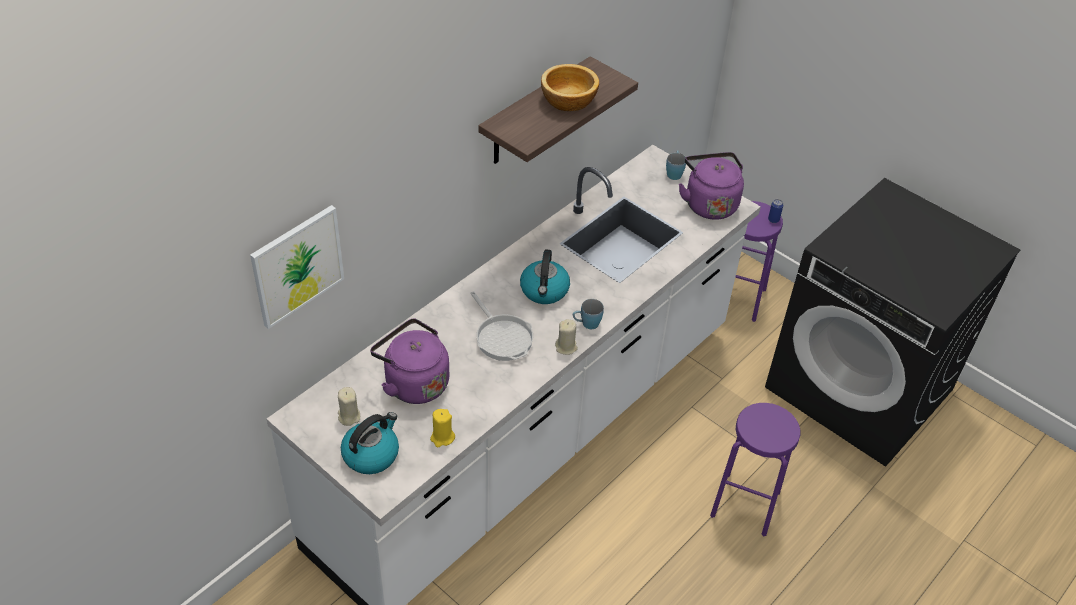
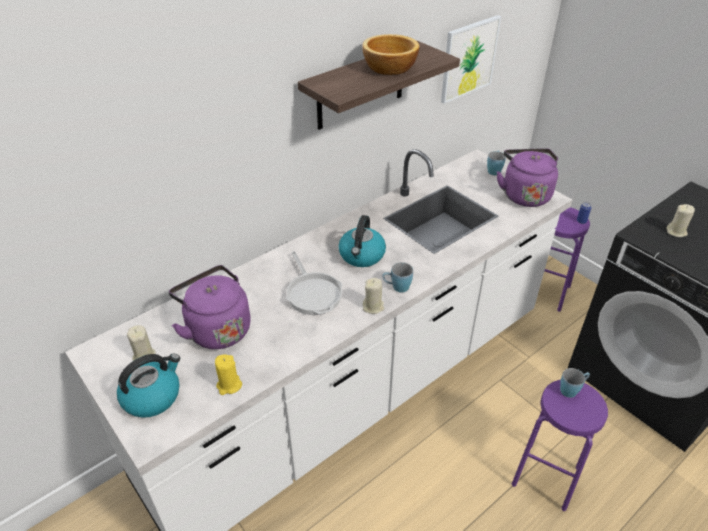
camera: 10 degrees right, 5 degrees down
(297, 265) = (83, 192): picture -> picture (469, 59)
(765, 413) = (572, 389): none -> blue mug
(865, 242) = (676, 232): none -> beige candle

